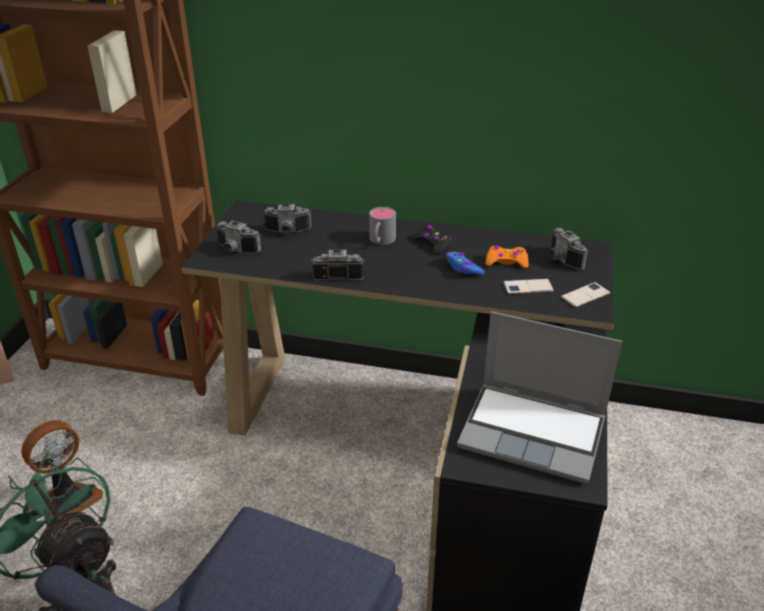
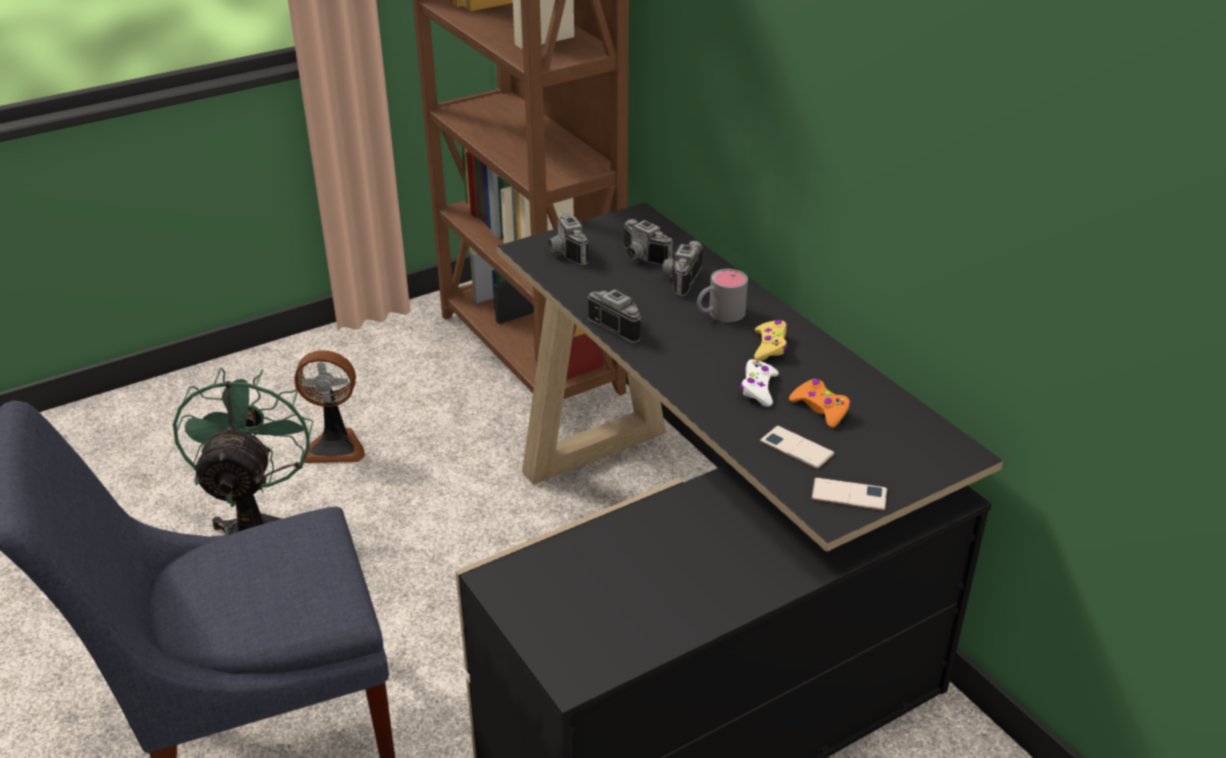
camera: 45 degrees right, 0 degrees up
(432, 244) = (770, 346): black game controller -> yellow game controller
(463, 268) = (758, 388): blue game controller -> white game controller
(534, 433) = (605, 601): laptop -> none
(561, 260) = (893, 442): camera -> camera (679, 279)

